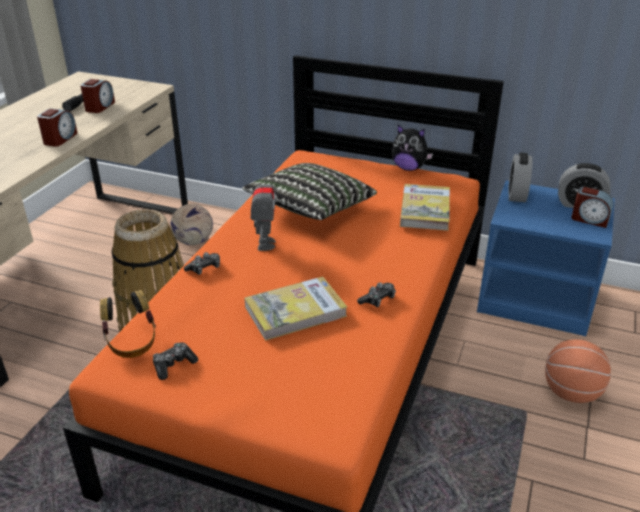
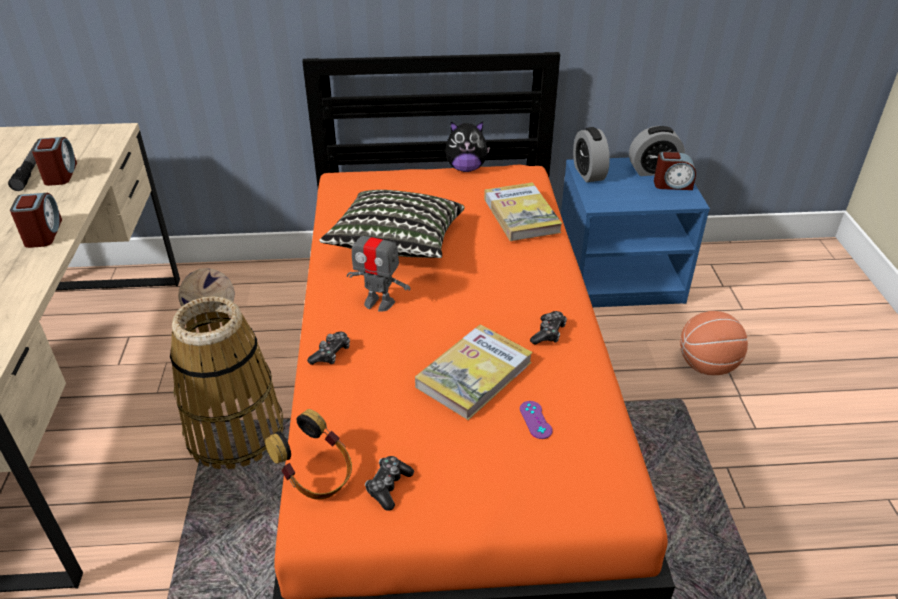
camera: 25 degrees left, 5 degrees up
(265, 244) = (379, 302): toy robot -> toy robot turned 135 degrees clockwise
(316, 356) = (535, 420): none -> purple game controller

